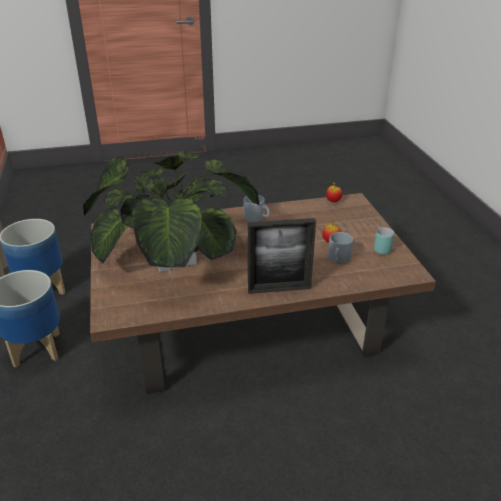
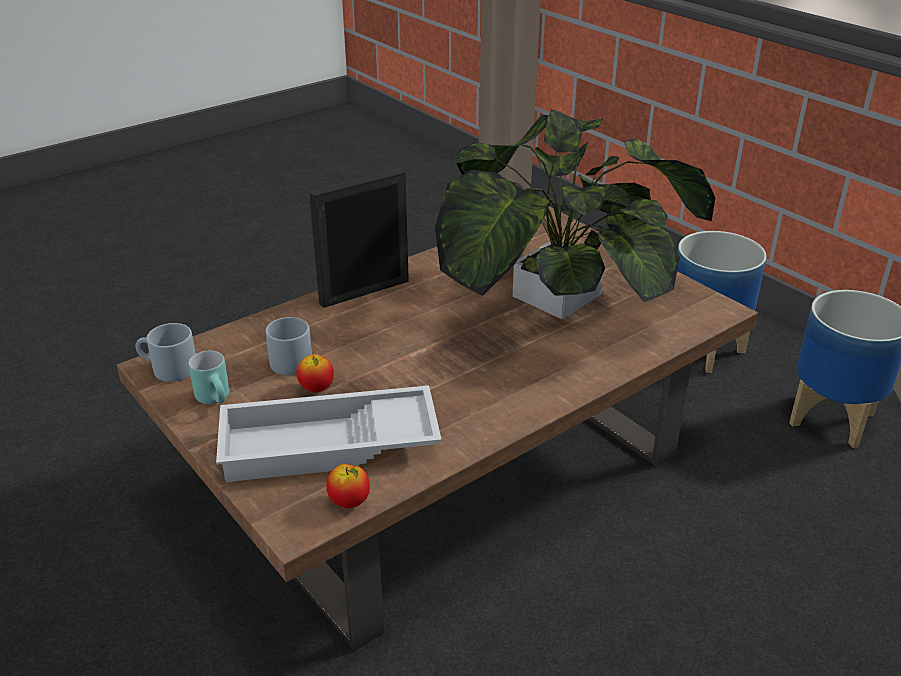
camera: 155 degrees right, 0 degrees up
(257, 217) = (489, 403): grey mug -> grey mug (168, 369)
(334, 218) = (328, 447): none -> white tray

